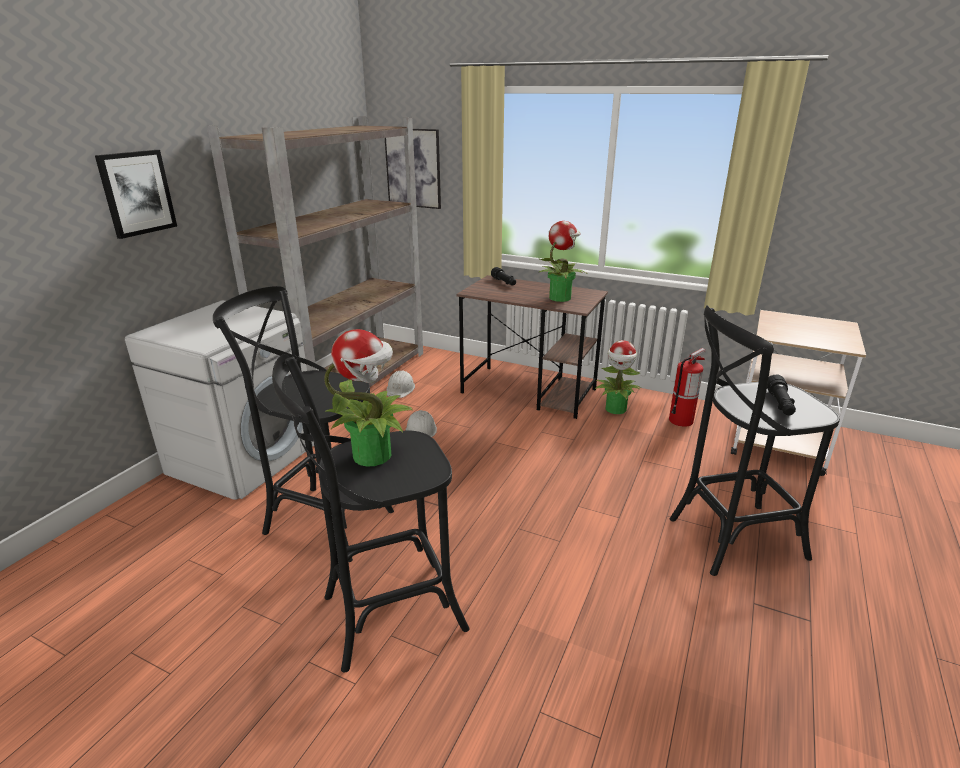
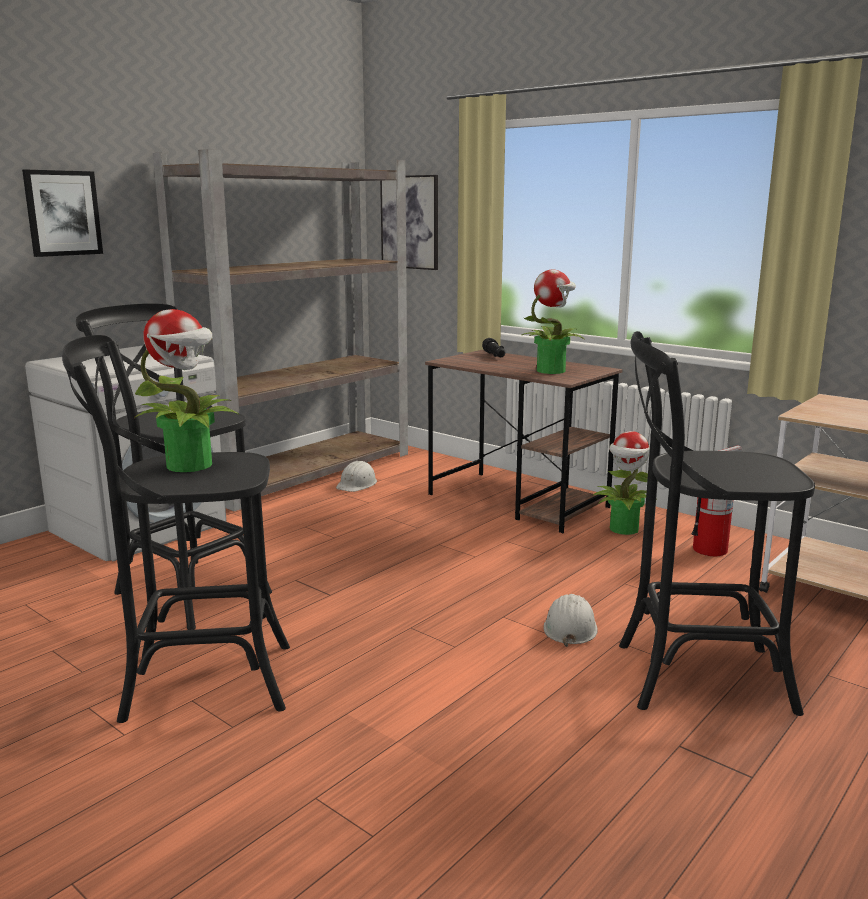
camera: 15 degrees right, 10 degrees down
(421, 430) = (355, 523): white hard hat -> white hard hat (570, 628)
(780, 404) = (739, 470): black flashlight -> none

